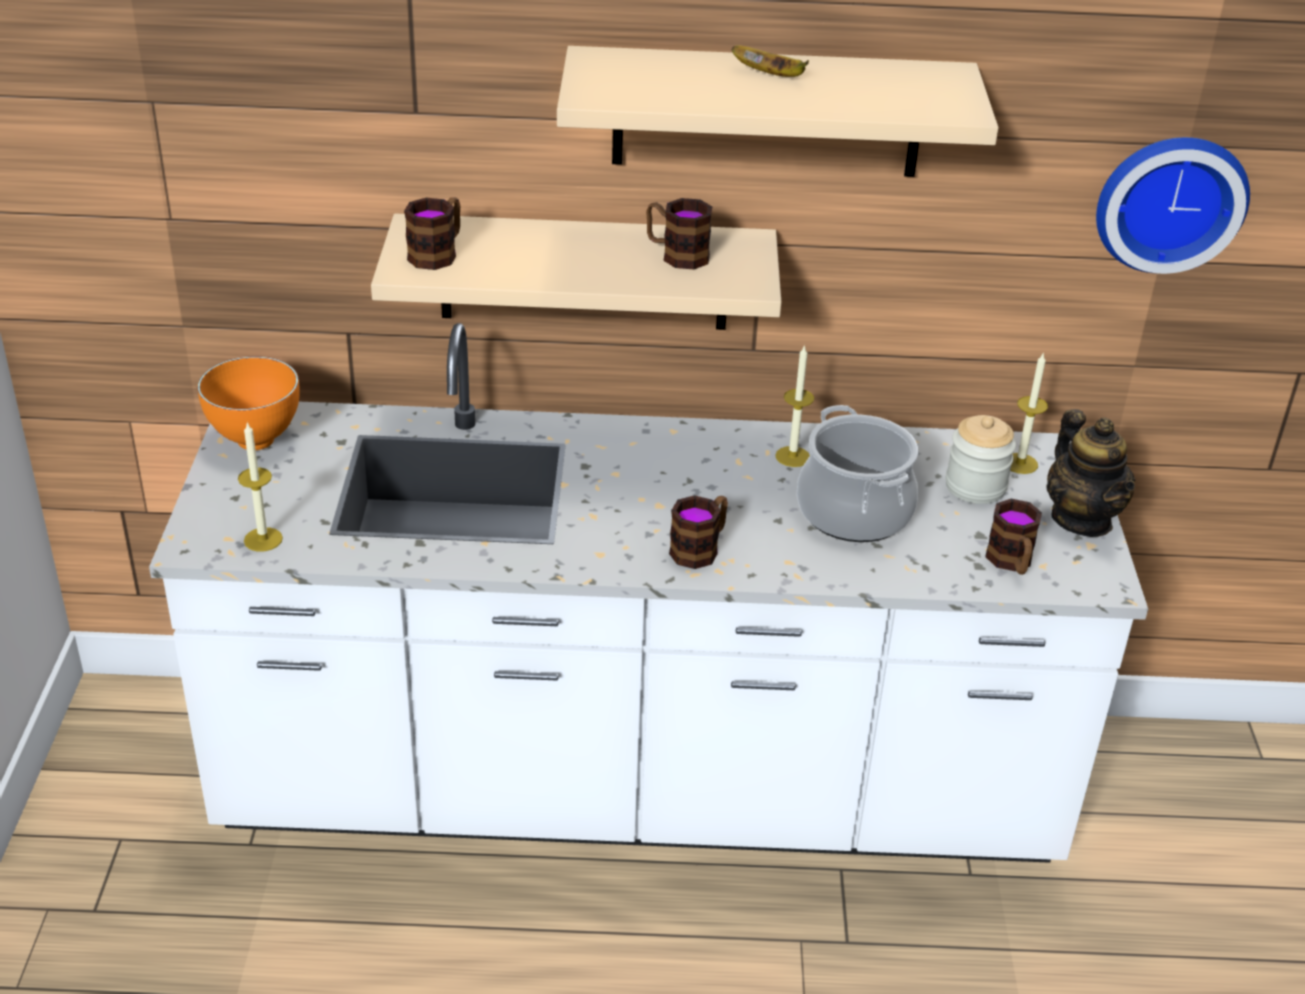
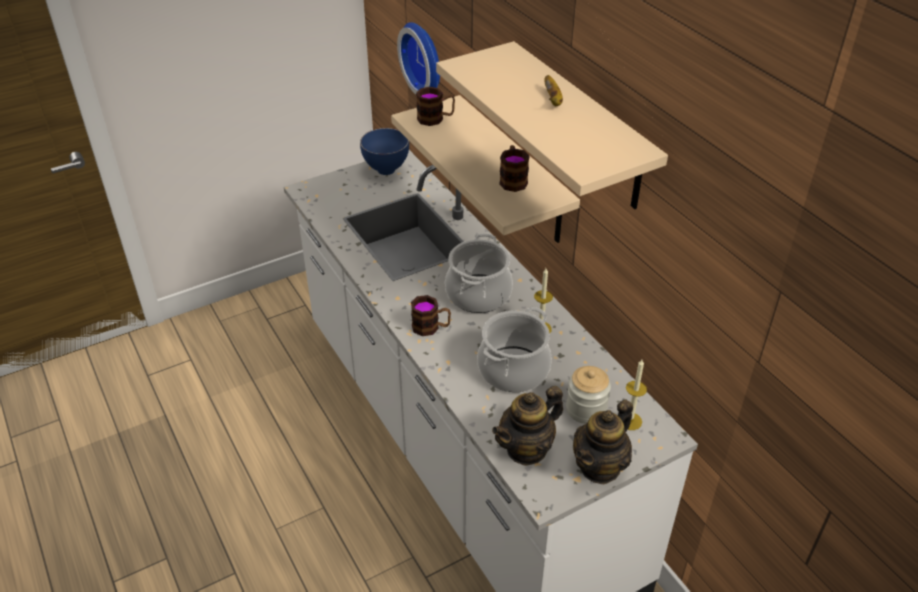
camera: 60 degrees right, 5 degrees up
(257, 443) = (386, 171): orange bowl -> blue bowl
(263, 539) = (323, 204): candle -> none
(668, 478) = (478, 294): none -> cooking pot
(1011, 563) = (527, 449): mug -> teapot
(1169, 200) = (758, 319): wall clock -> wall clock (425, 58)

